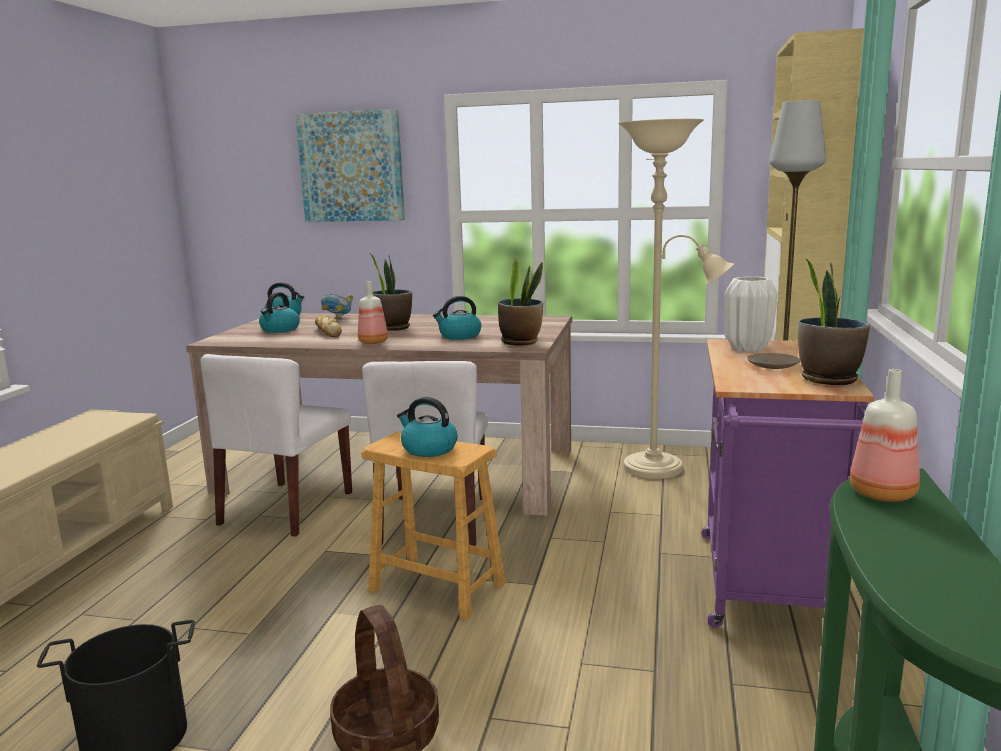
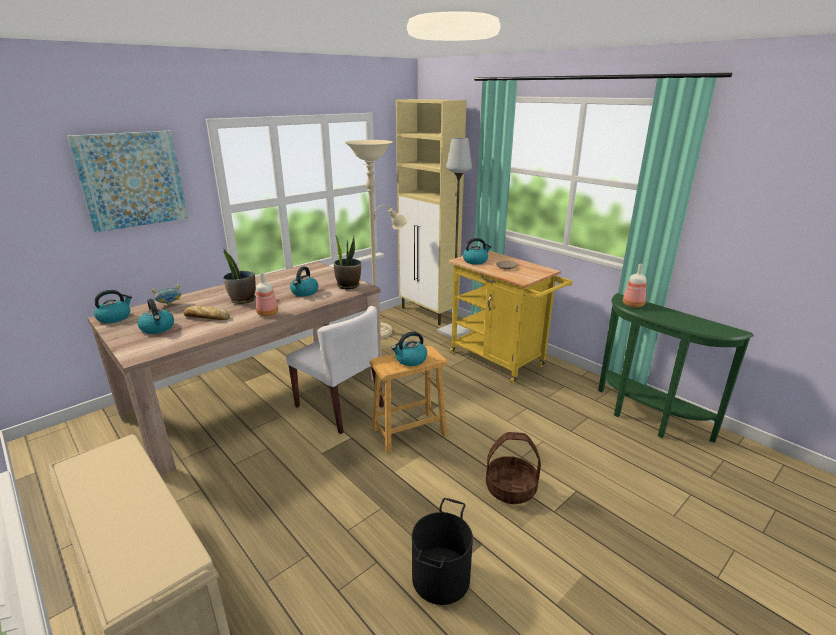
camera: 55 degrees left, 10 degrees up
(286, 508) = (242, 450): white chair -> none
(747, 348) = (475, 261): white vase -> kettle
(767, 589) = (501, 361): purple cart -> yellow cart
(828, 379) = (534, 268): potted plant -> none

